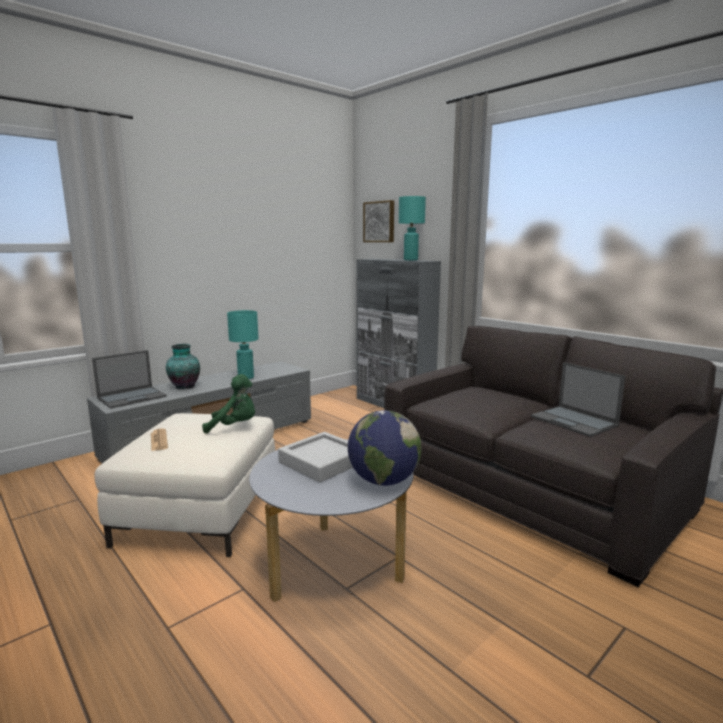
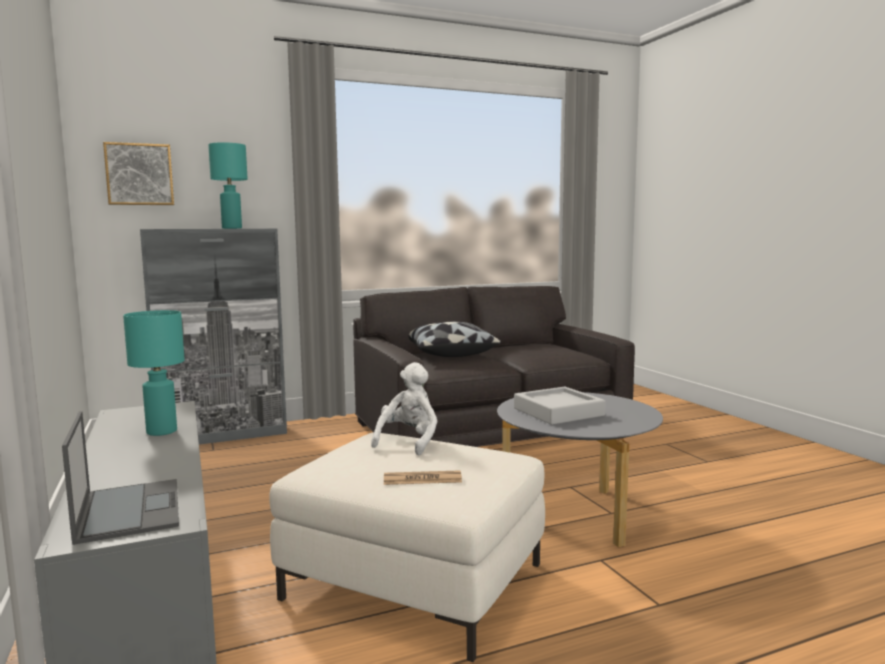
camera: 70 degrees left, 5 degrees down
(184, 386) = (133, 470): vase -> none
(234, 427) = (409, 441): green plush toy -> white plush toy
(383, 481) = (606, 400): globe -> none
(496, 398) = (449, 354): none -> pillow
(574, 421) = (525, 348): laptop -> none

